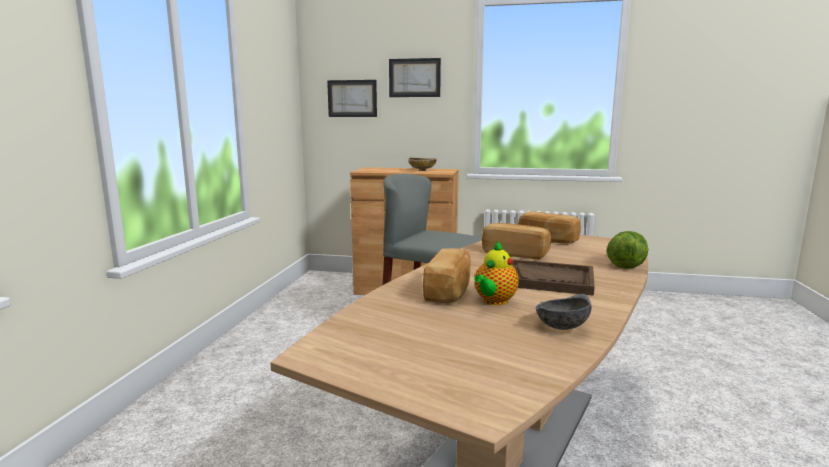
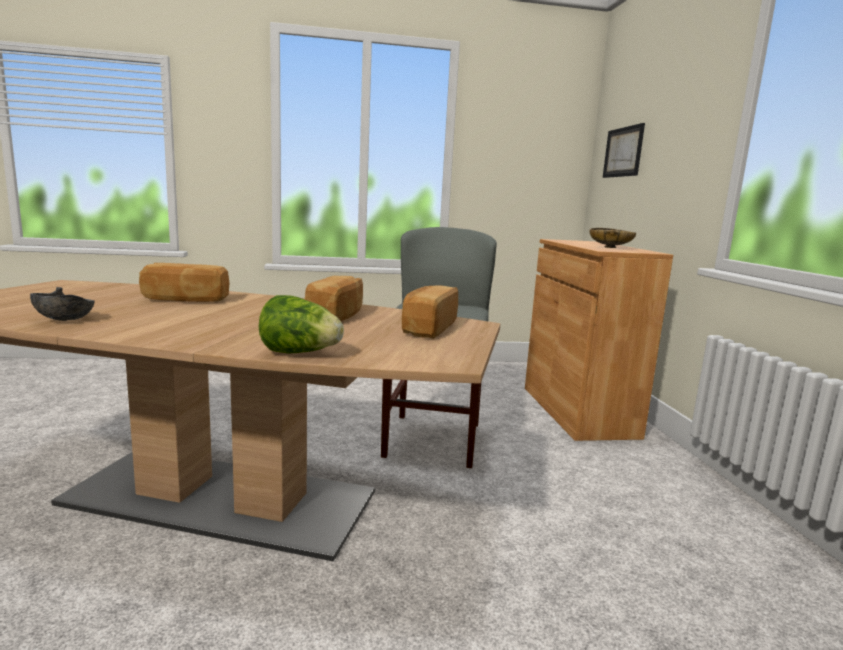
camera: 70 degrees right, 0 degrees up
(414, 78) = (678, 113): picture -> none
(494, 301) = (150, 307): teapot -> none
(548, 279) = (221, 322): brown tray -> none

